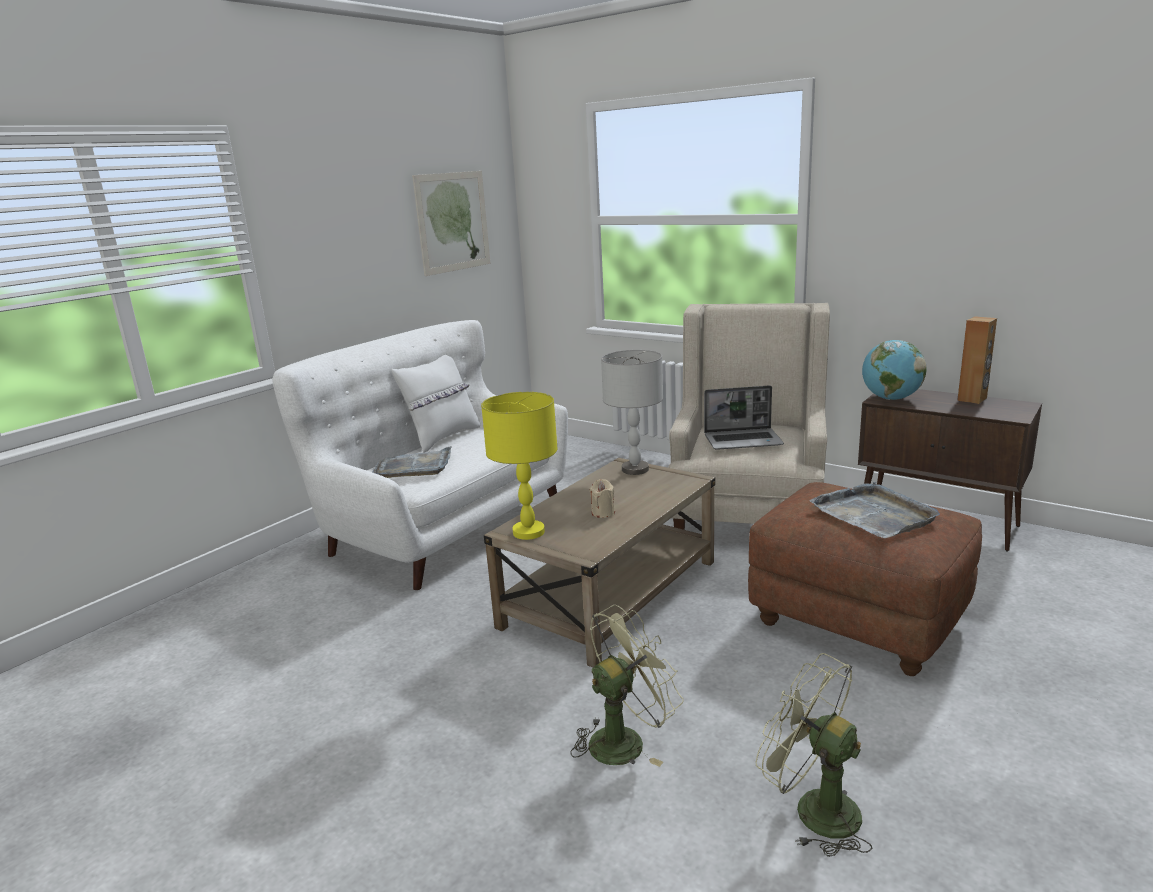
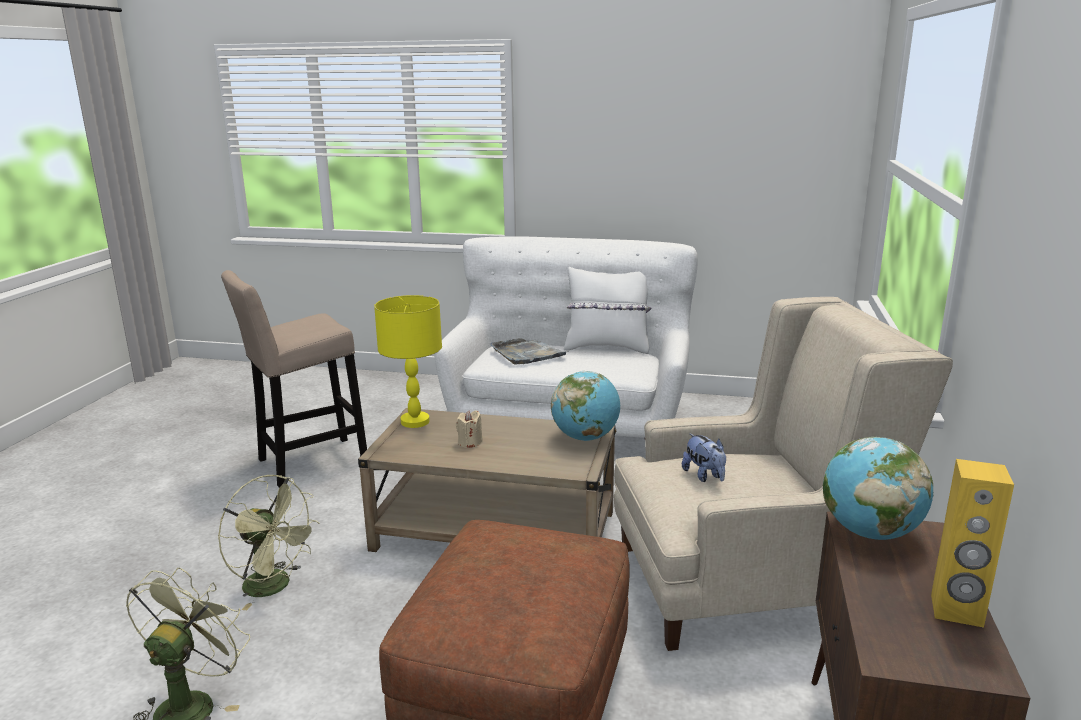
camera: 65 degrees right, 0 degrees up
(340, 699) = (307, 463): none -> beige stool
(453, 222) = (753, 141): picture -> none
(635, 469) = (585, 437): grey table lamp -> globe
(743, 440) = (704, 476): laptop -> plush toy
(874, 514) = (505, 580): grey tray -> none
(972, 399) = (956, 611): brown speaker -> yellow speaker

